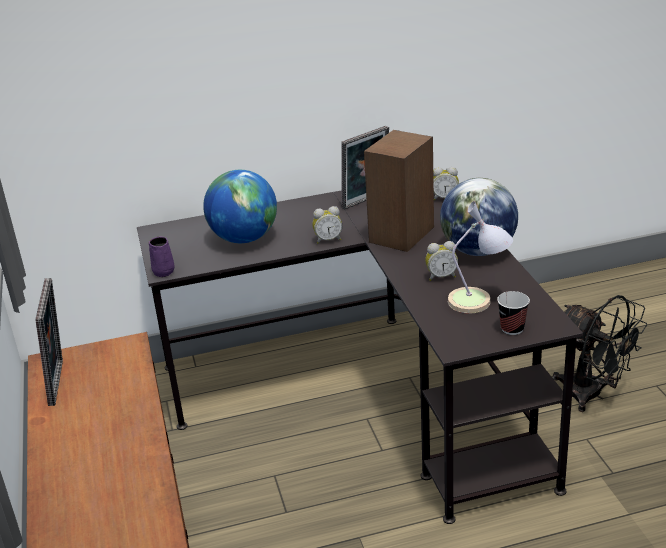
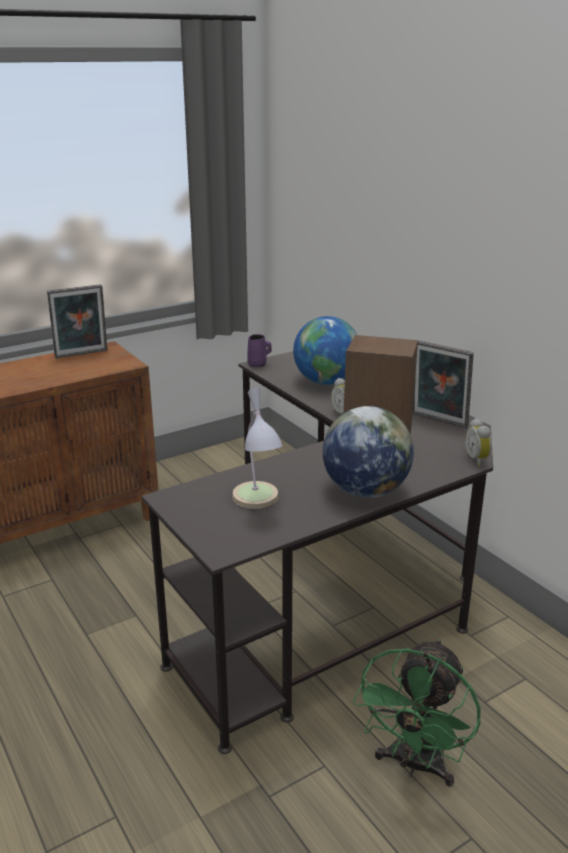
camera: 70 degrees right, 5 degrees down
(441, 276) = (300, 476): alarm clock -> none
(512, 329) = (208, 525): cup -> none
(592, 395) = (415, 765): black fan -> green fan

